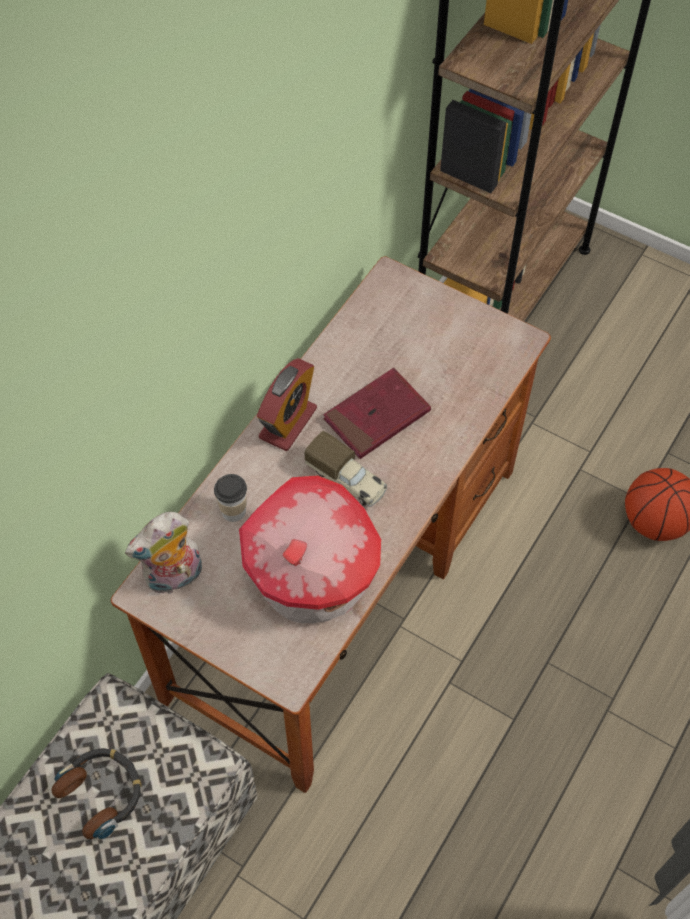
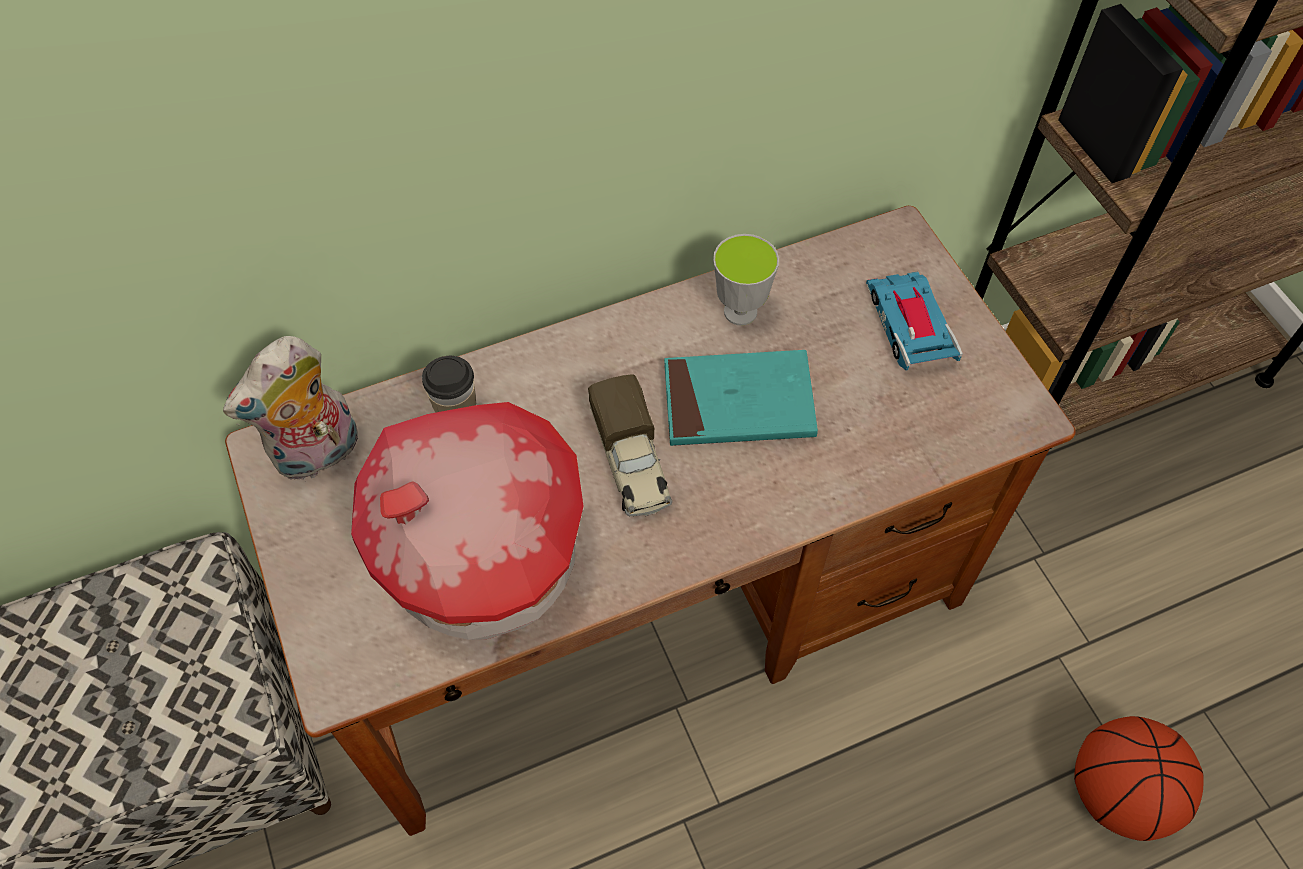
camera: 35 degrees right, 0 degrees up
(103, 792) = (97, 672): headphones -> none
(174, 578) = (318, 455): plush toy -> plush toy turned 45 degrees counterclockwise
(288, 423) = (616, 345): alarm clock -> none
(339, 366) = (740, 312): none -> cup
(377, 416) = (738, 403): red book -> turquoise book
(431, 324) = (909, 325): none -> toy car

